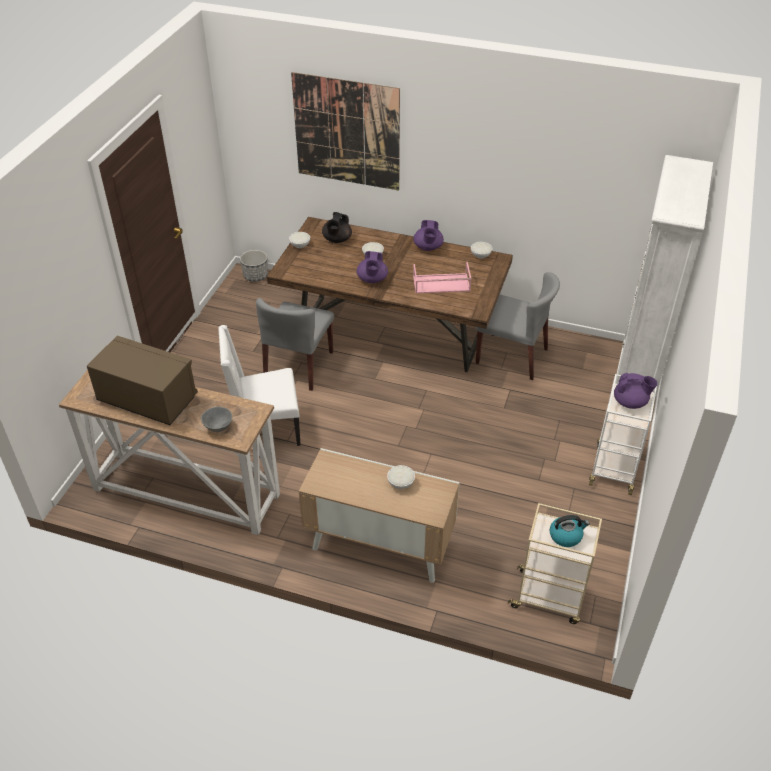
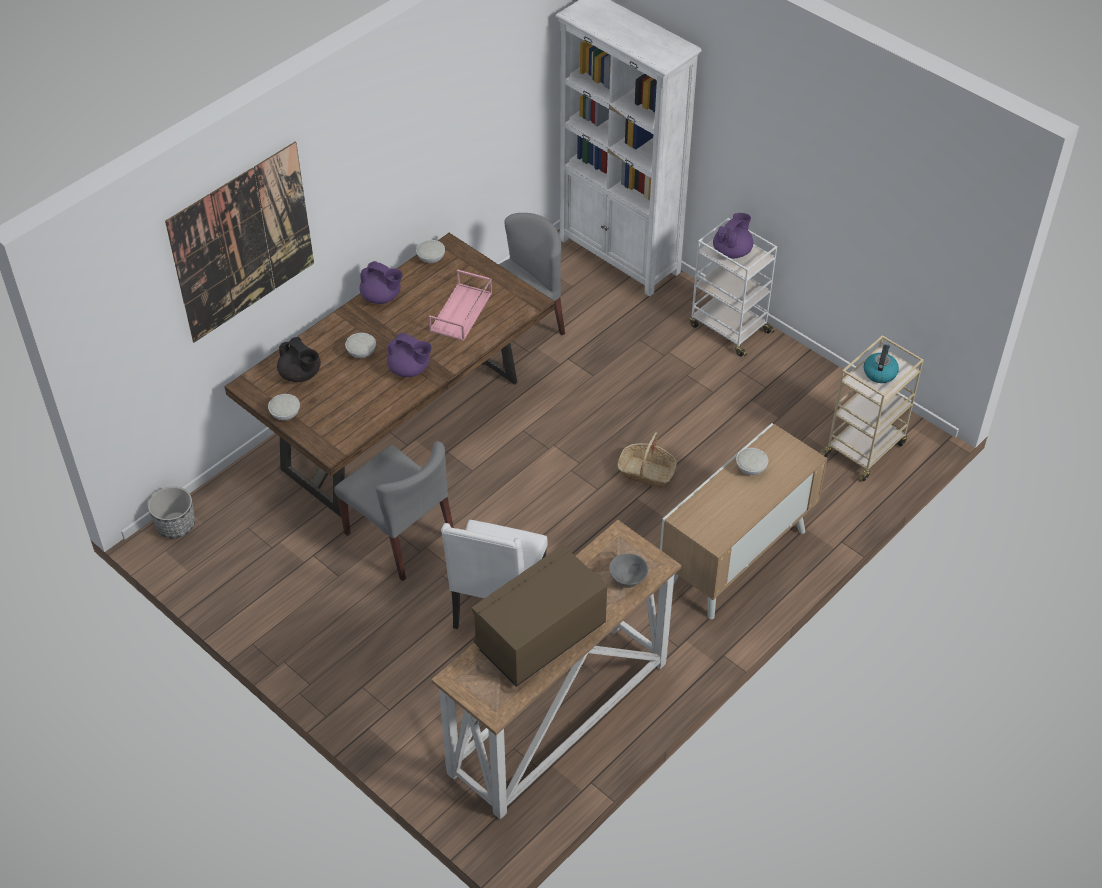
camera: 65 degrees left, 5 degrees up
(431, 467) = (646, 472): none -> basket

